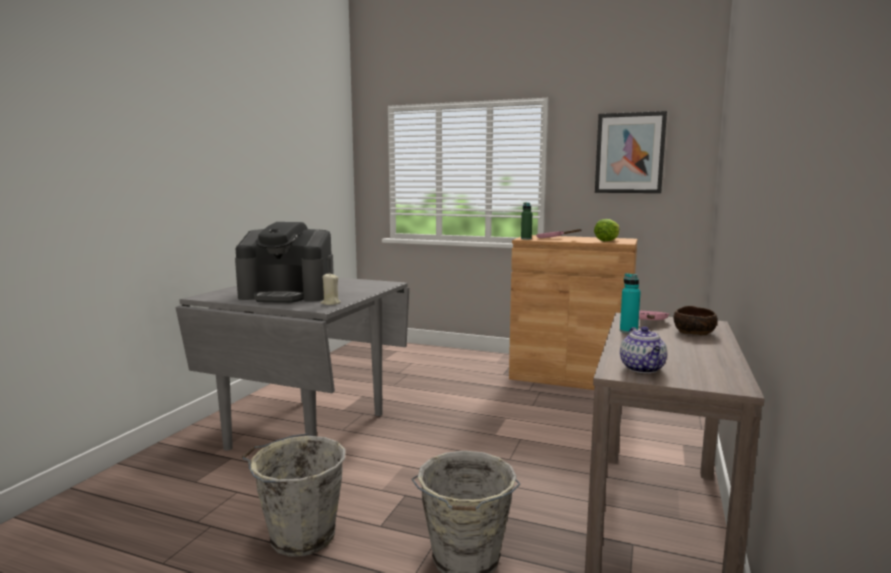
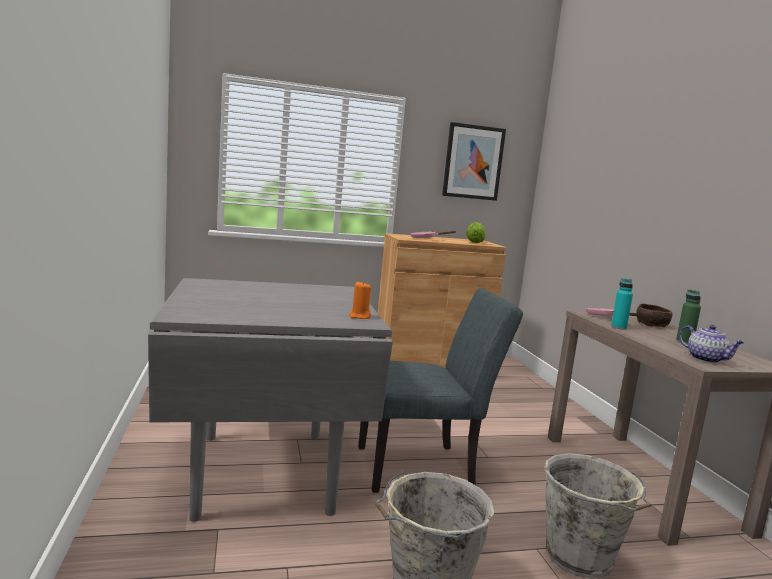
camera: 35 degrees left, 0 degrees up
(288, 295) = (281, 308): coffee machine -> none
(330, 303) = (359, 316): beige candle -> orange candle
(434, 454) = (424, 467): none -> grey chair
(526, 239) = (406, 238): green bottle -> green bottle (684, 342)

